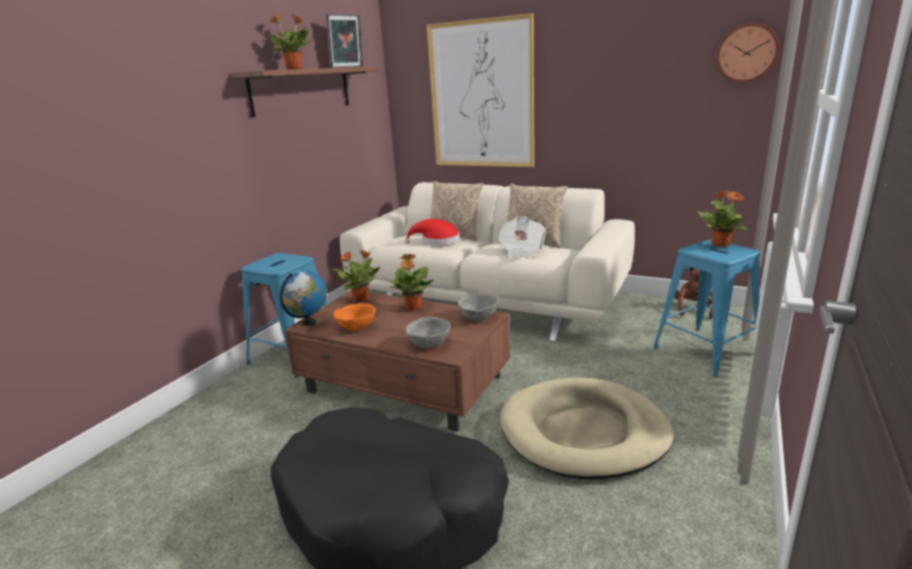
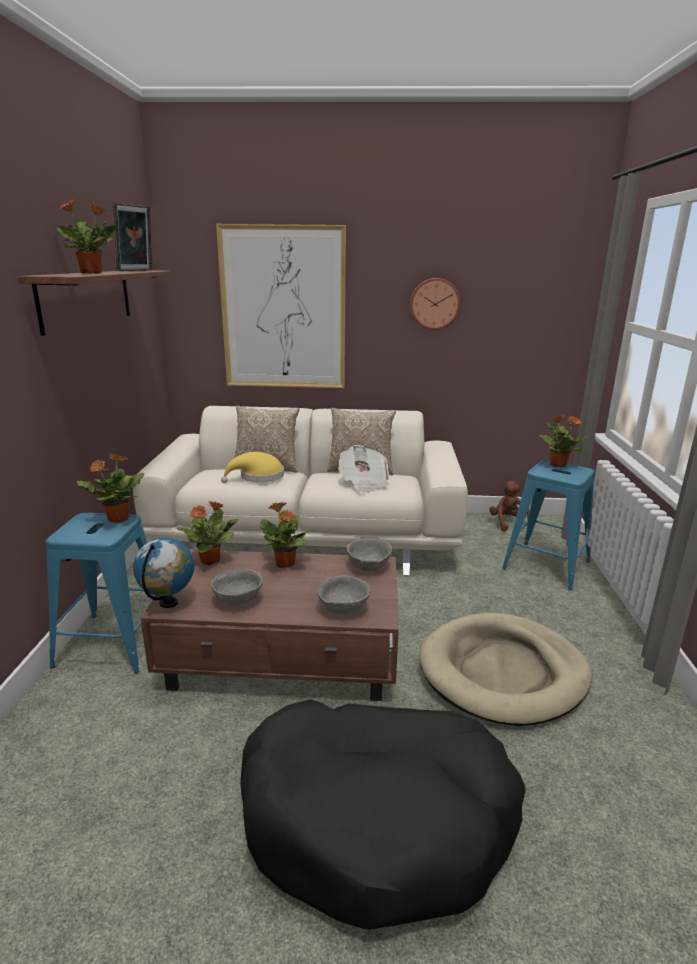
camera: 25 degrees left, 0 degrees up
(295, 258) = (117, 519): none -> potted plant
(356, 328) = (237, 601): orange bowl -> grey bowl
(437, 241) = (258, 477): red hat -> yellow hat
(746, 53) = (552, 284): wall clock -> wall clock (434, 304)

